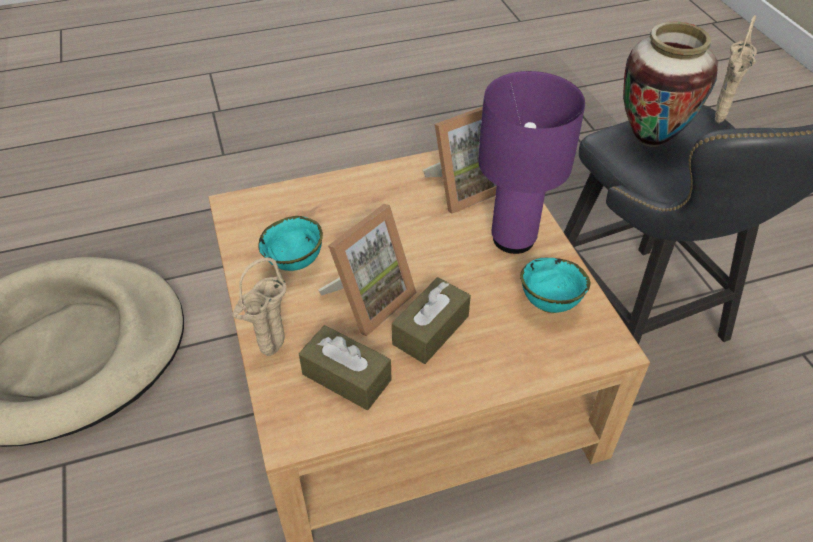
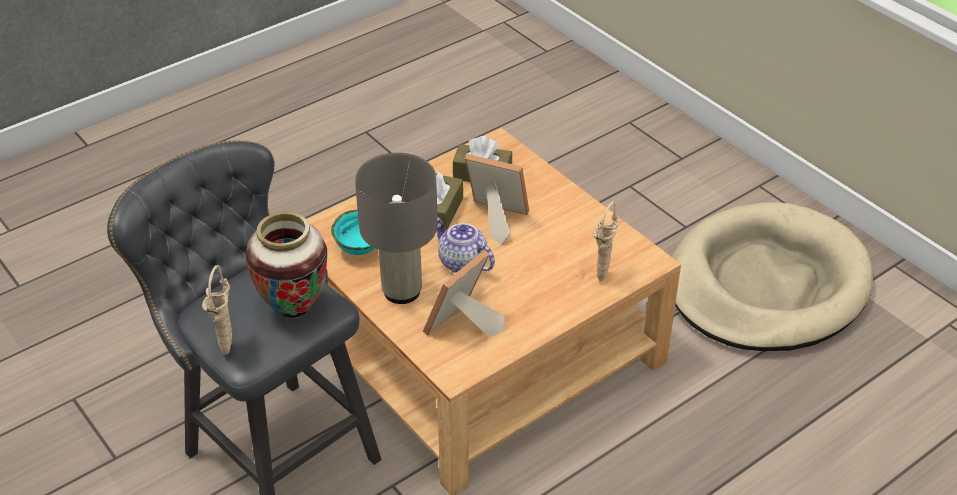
camera: 160 degrees right, 5 degrees down
(271, 353) = (539, 175): beige vase -> beige vase (602, 276)
(295, 263) = (565, 230): turquoise bowl -> none
(368, 300) = (494, 219): picture frame -> picture frame turned 90 degrees clockwise
(434, 254) = (462, 262): none -> teapot
(514, 238) = (401, 292): purple table lamp -> grey table lamp

